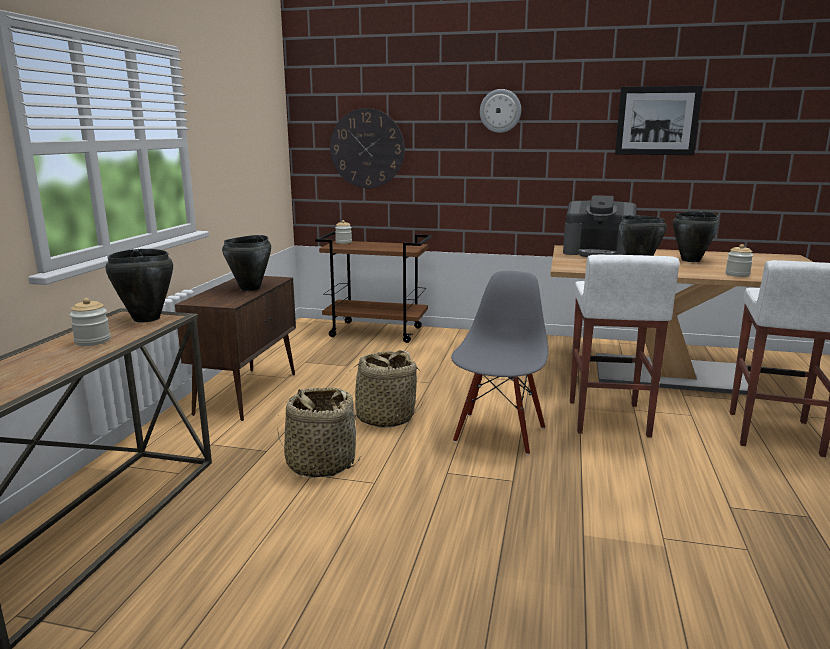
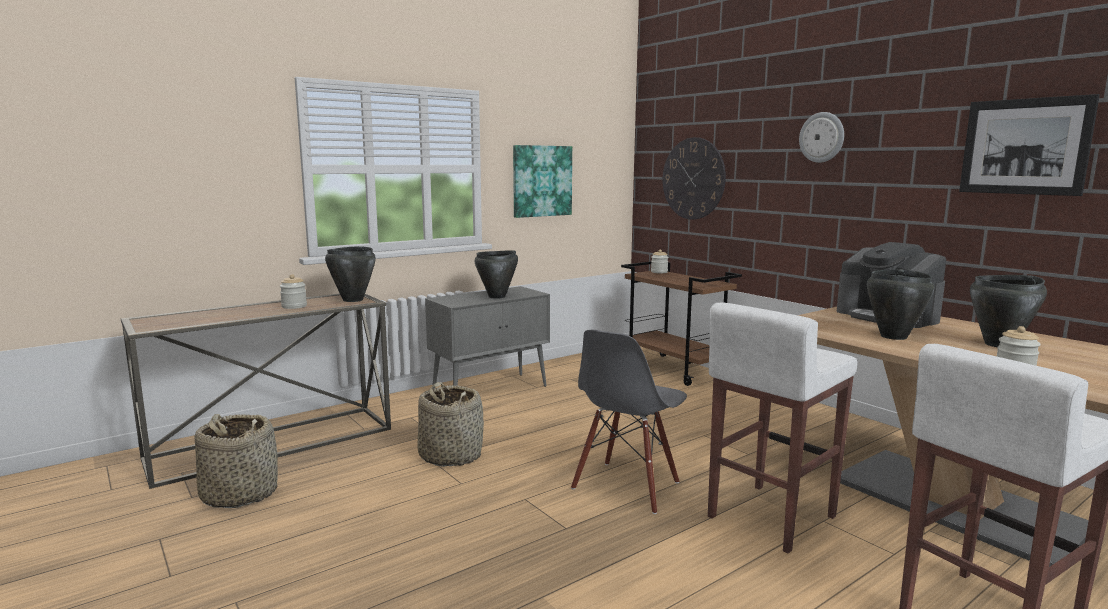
camera: 40 degrees right, 5 degrees down
(232, 155) = (541, 181): none -> picture
(247, 393) = (491, 390): brown cabinet -> grey cabinet
(385, 417) = (554, 440): basket -> basket (239, 494)
(498, 433) = (627, 486): grey chair -> grey chair turned 150 degrees clockwise

